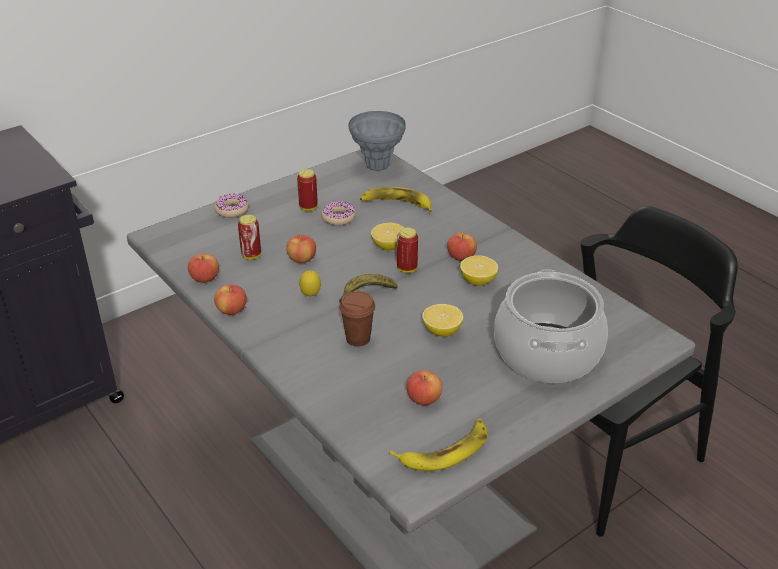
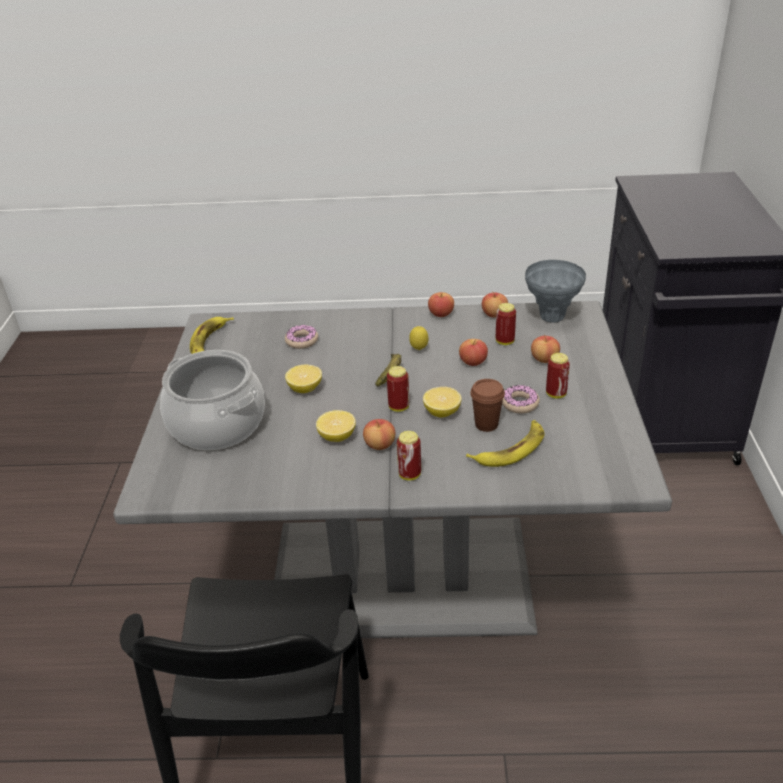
camera: 130 degrees right, 0 degrees up
(232, 210) = (590, 353): donut -> donut (302, 341)
(358, 339) = (345, 351): brown cup -> brown cup (486, 424)
(377, 166) = (606, 472): grey vase -> grey vase (551, 317)
(424, 399) = (257, 352): apple -> apple (544, 359)
(474, 231) = (409, 475): none -> can

